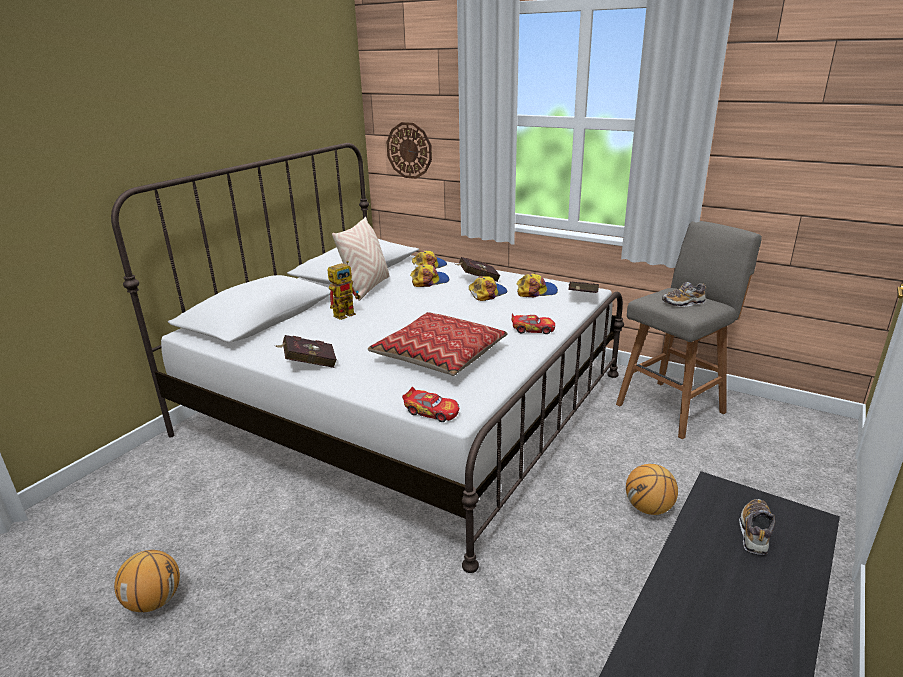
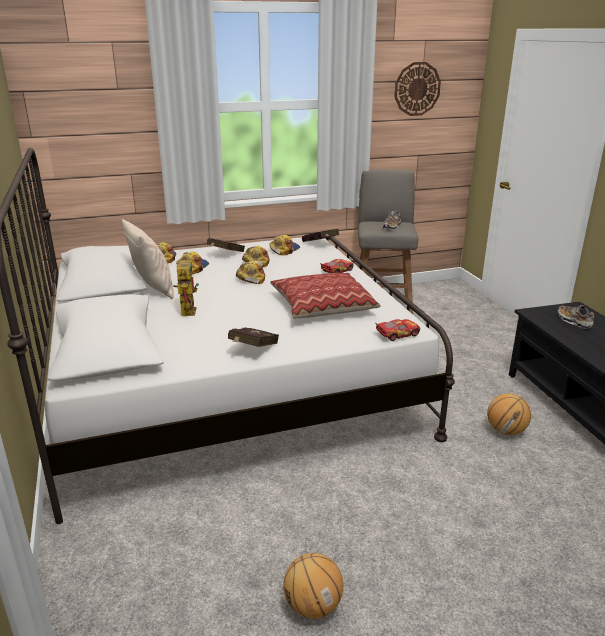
camera: 50 degrees left, 0 degrees up
(409, 150) = (85, 149): wall clock -> wall clock (417, 89)
(448, 306) = (250, 277): none -> cap
(649, 508) = (456, 361): basketball -> basketball (506, 431)

